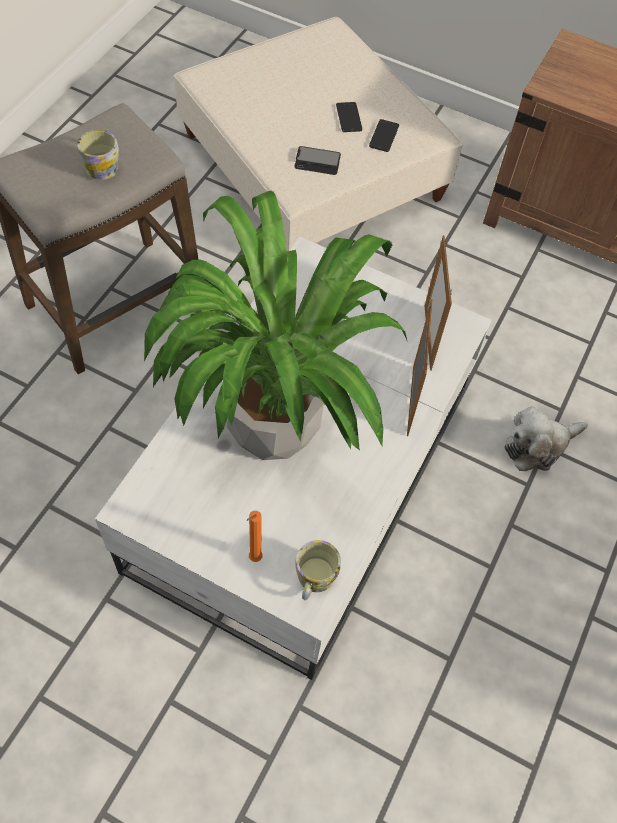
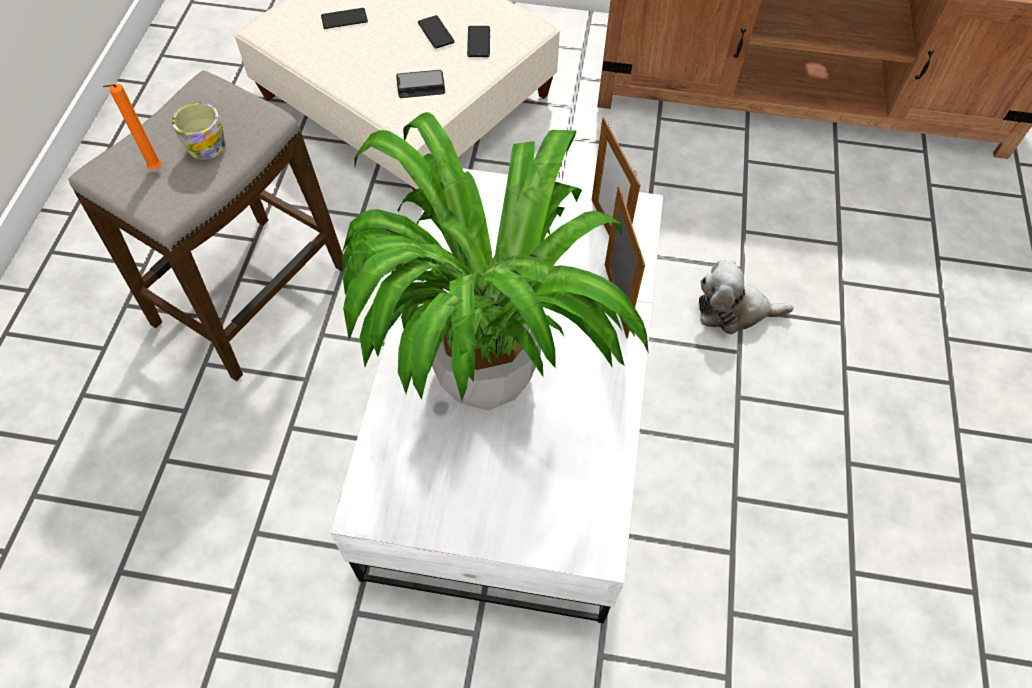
camera: 15 degrees left, 0 degrees up
(253, 559) = (520, 519): orange candle -> orange candle (154, 170)
(272, 85) = (344, 19): none -> phone
(313, 580) = (591, 520): mug -> none
(538, 446) = (734, 310): plush toy -> plush toy turned 45 degrees clockwise

